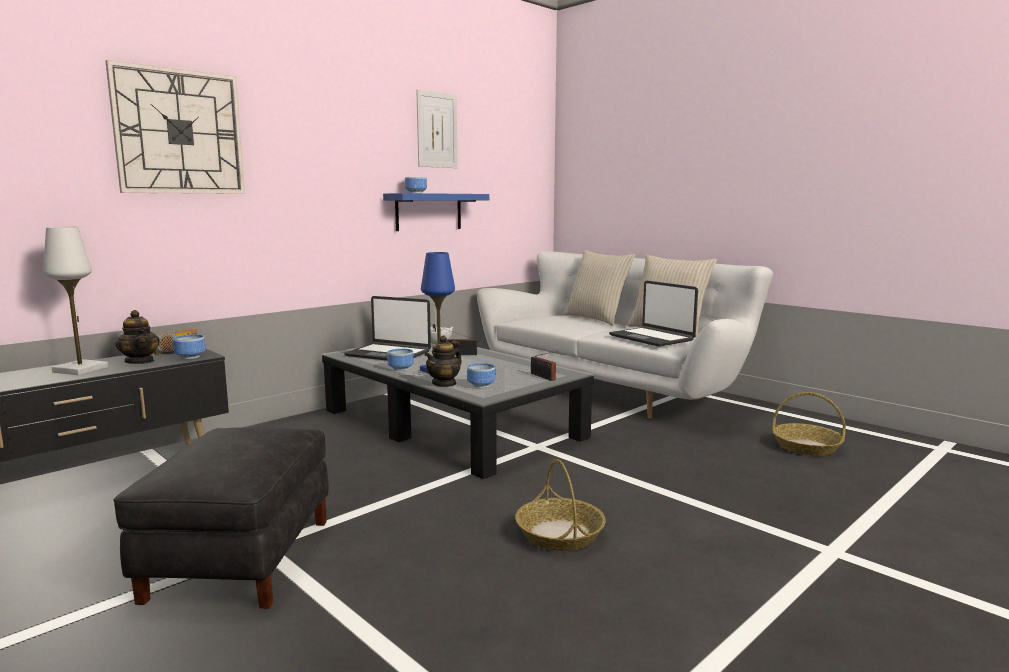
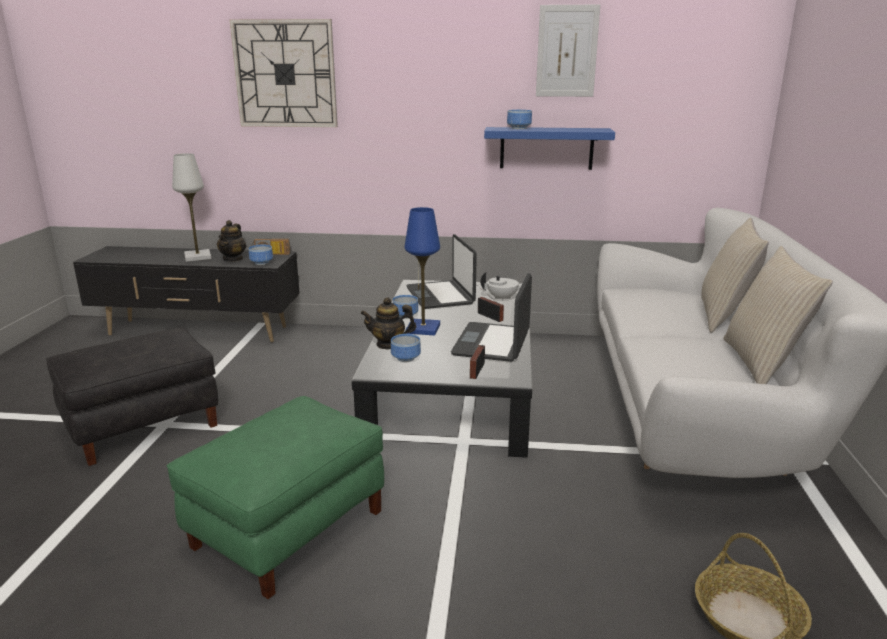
camera: 50 degrees right, 10 degrees up
(559, 534) = (288, 528): basket -> green ottoman
(652, 338) = (686, 368): laptop -> laptop (492, 343)

